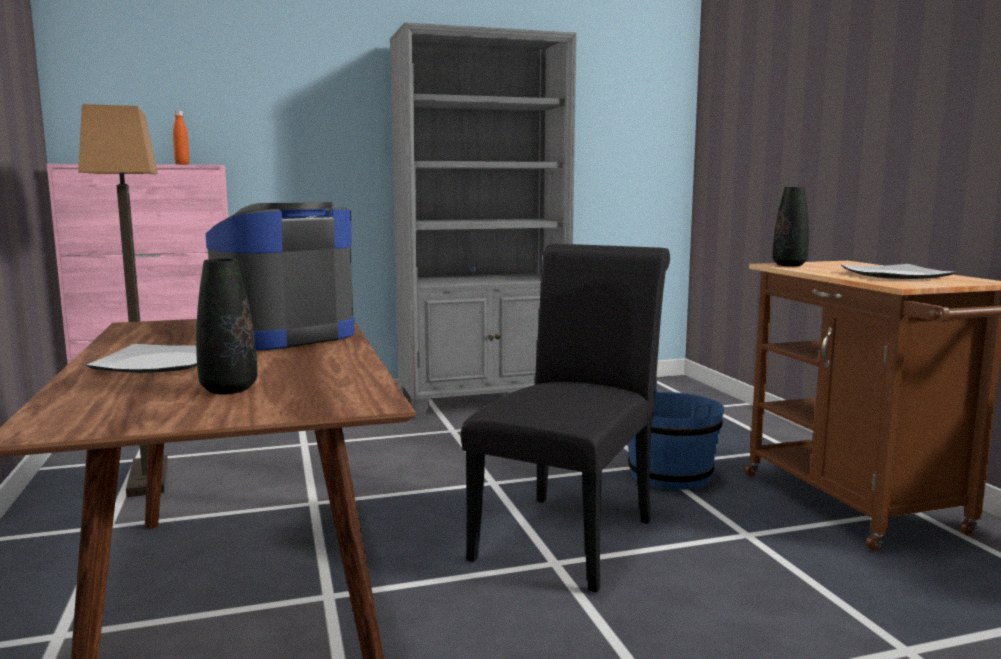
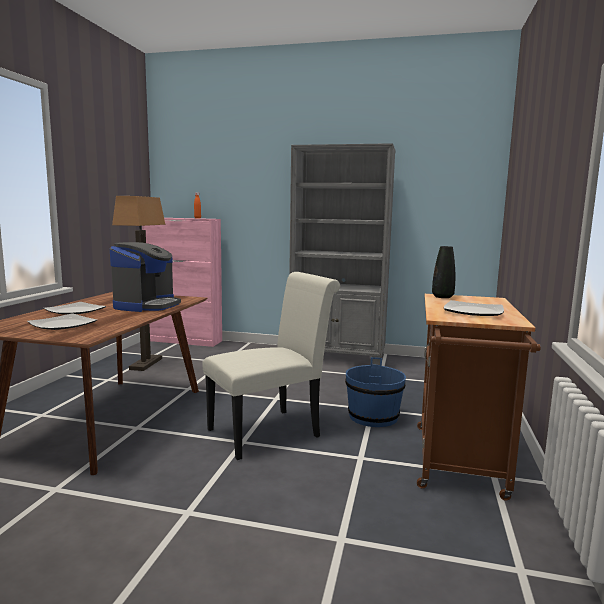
camera: 30 degrees right, 0 degrees up
(229, 389) = (63, 324): black vase -> plate
(284, 336) = (147, 305): coffee machine -> coffee machine turned 120 degrees clockwise
(570, 534) = (270, 431): black chair -> white chair

